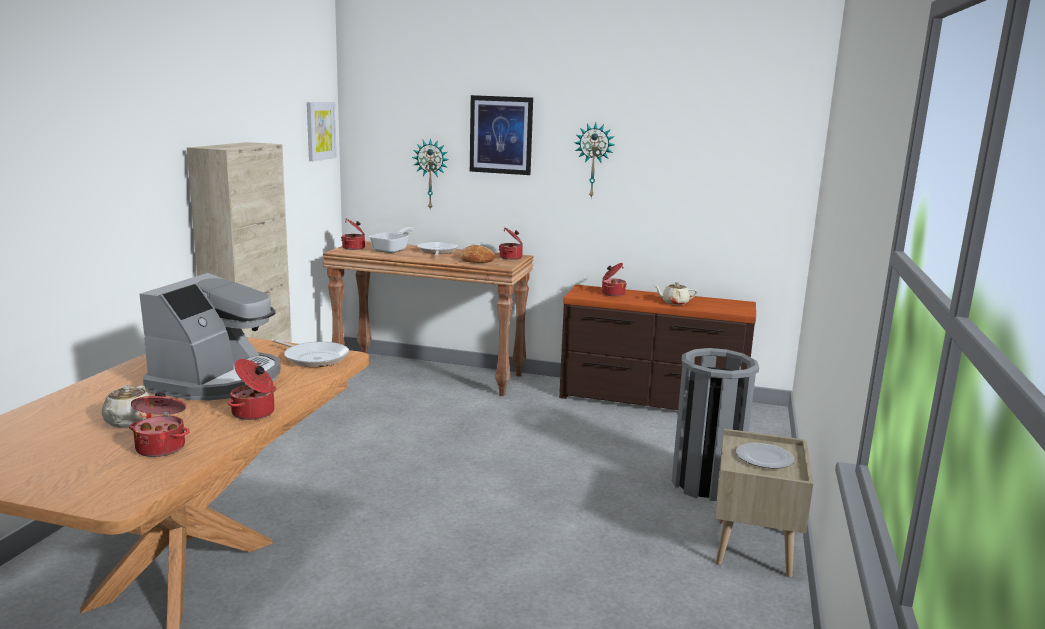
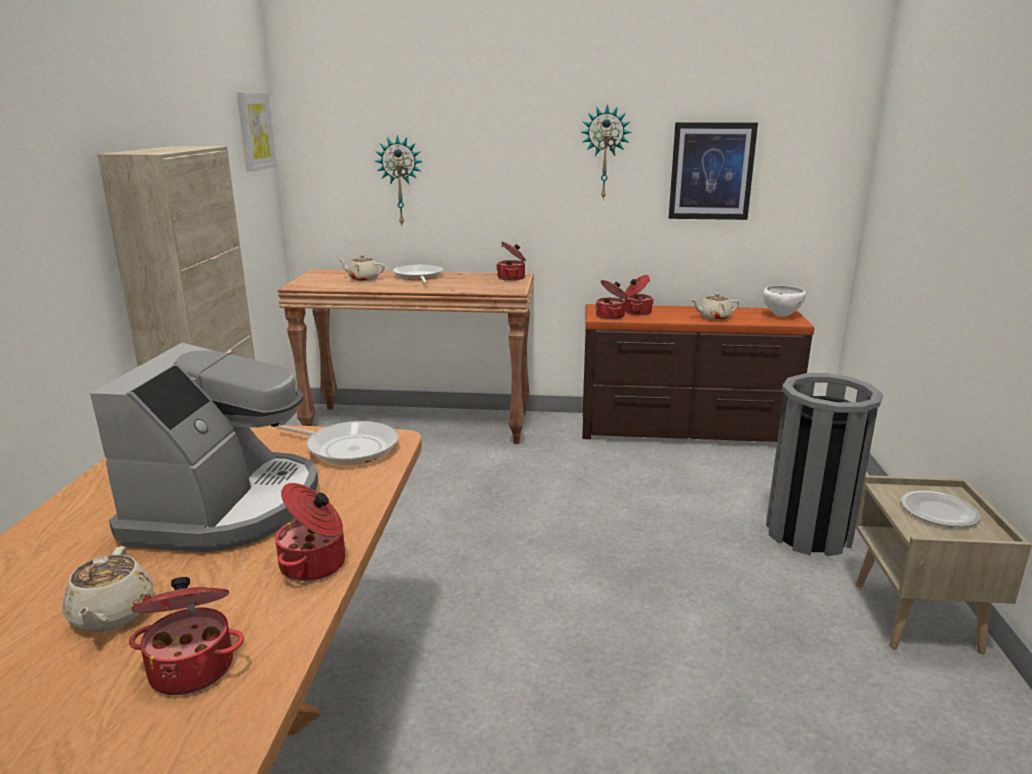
camera: 10 degrees left, 5 degrees up
(354, 248) = (313, 280): cooking pot -> cooking pot (611, 316)
(392, 250) = (363, 279): frying pan -> beige teapot
(477, 260) = (474, 284): bread -> none
(501, 135) = (487, 127): picture -> picture (711, 171)
(735, 306) = (781, 316): none -> white bowl

